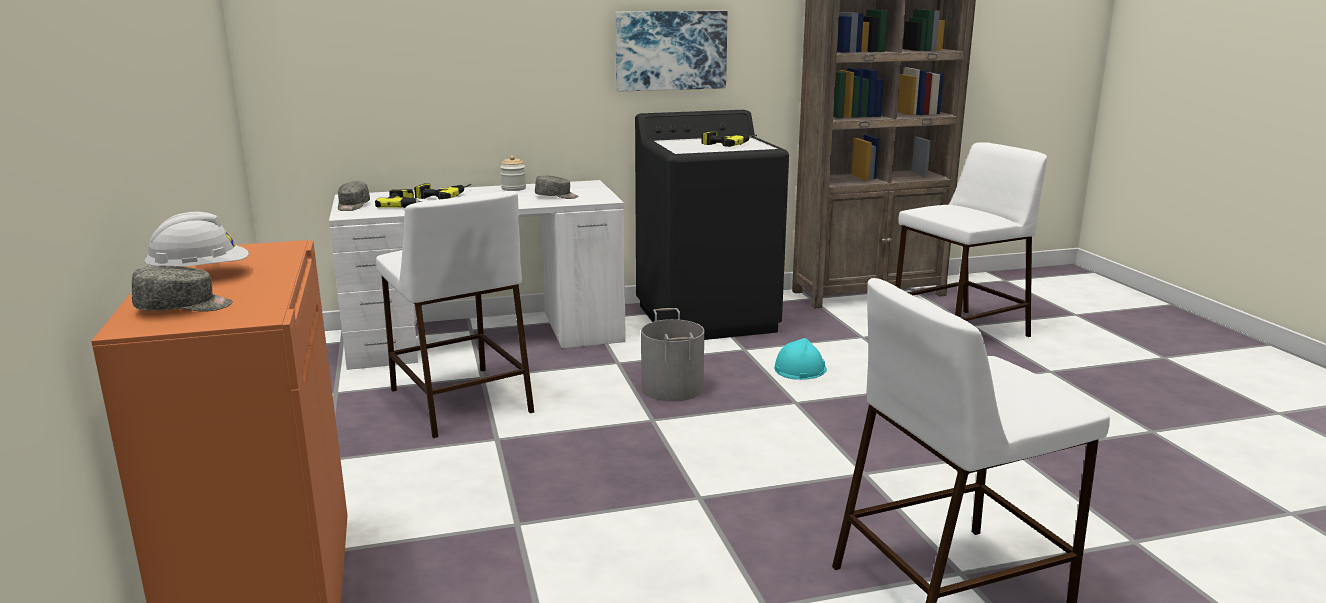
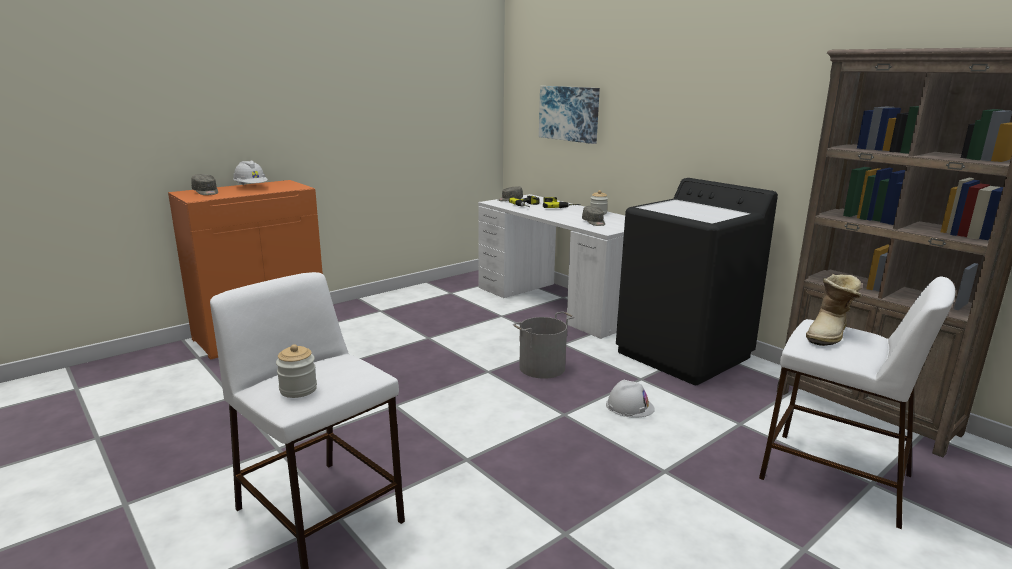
camera: 65 degrees right, 0 degrees up
(459, 400) = (467, 318): white stool -> none
(670, 50) = (724, 130): picture -> picture (569, 113)
(729, 143) = (706, 212): power drill -> none
(800, 369) = (629, 406): turquoise hard hat -> white hard hat
(951, 211) = (829, 334): none -> boot
(1034, 393) = (298, 389): none -> jar

